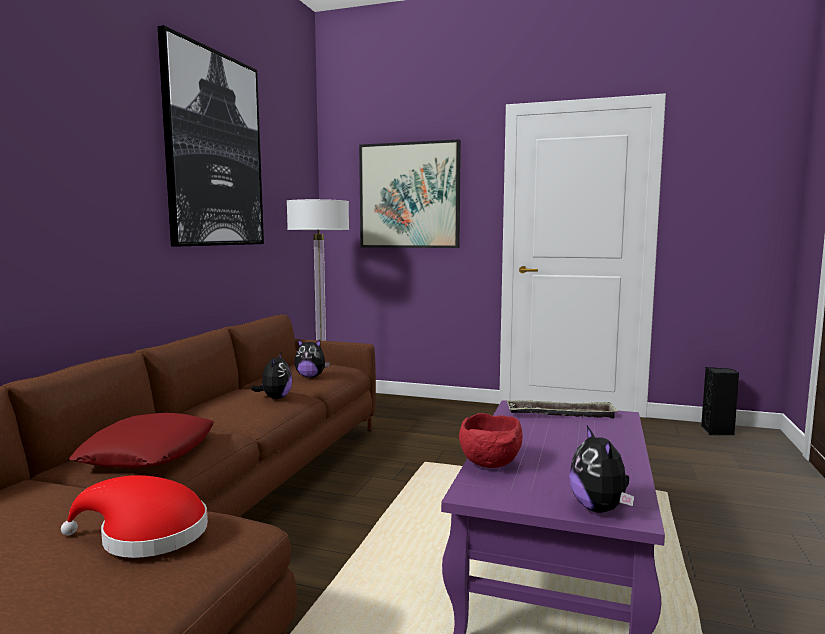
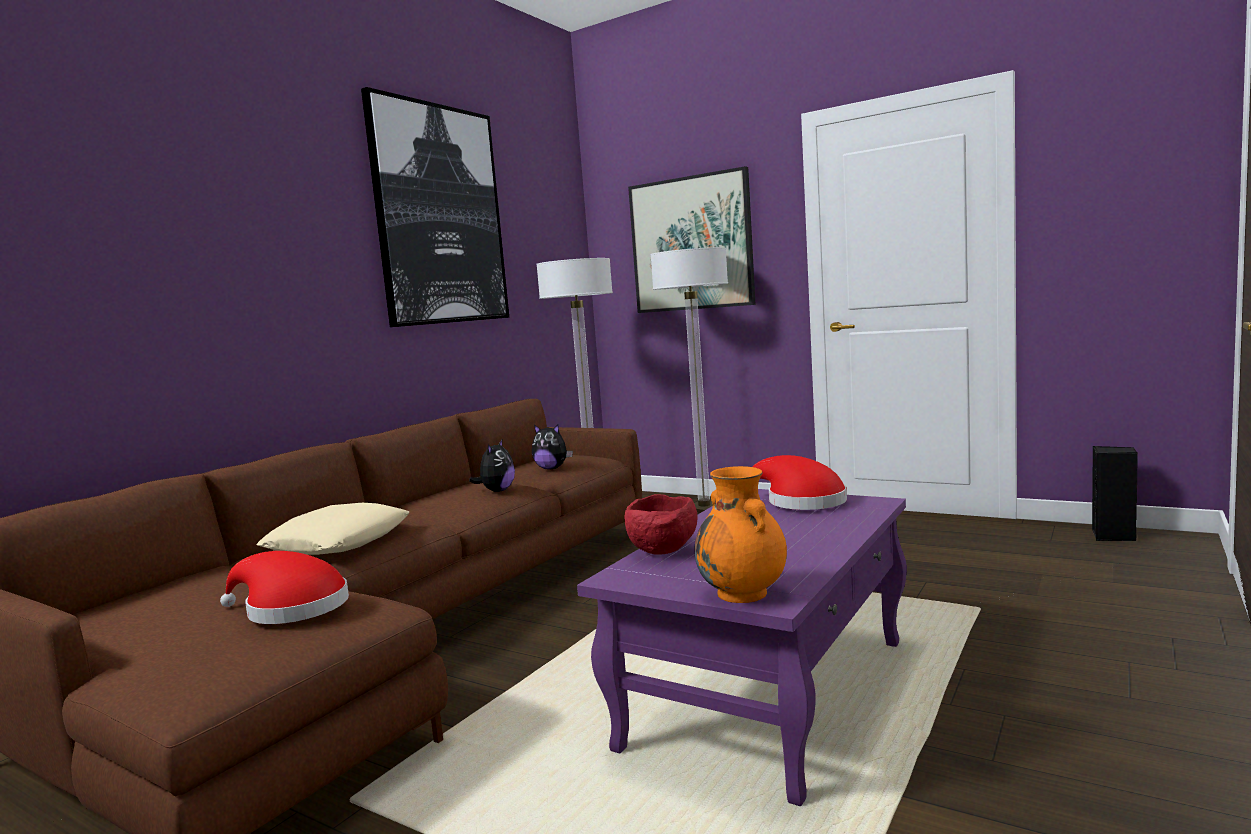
camera: 15 degrees right, 0 degrees up
(149, 452) = (339, 541): red pillow -> beige pillow
(413, 407) = (704, 508): none -> floor lamp
(561, 414) = (800, 502): tray -> red hat
(600, 509) = (743, 594): plush toy -> orange vase

